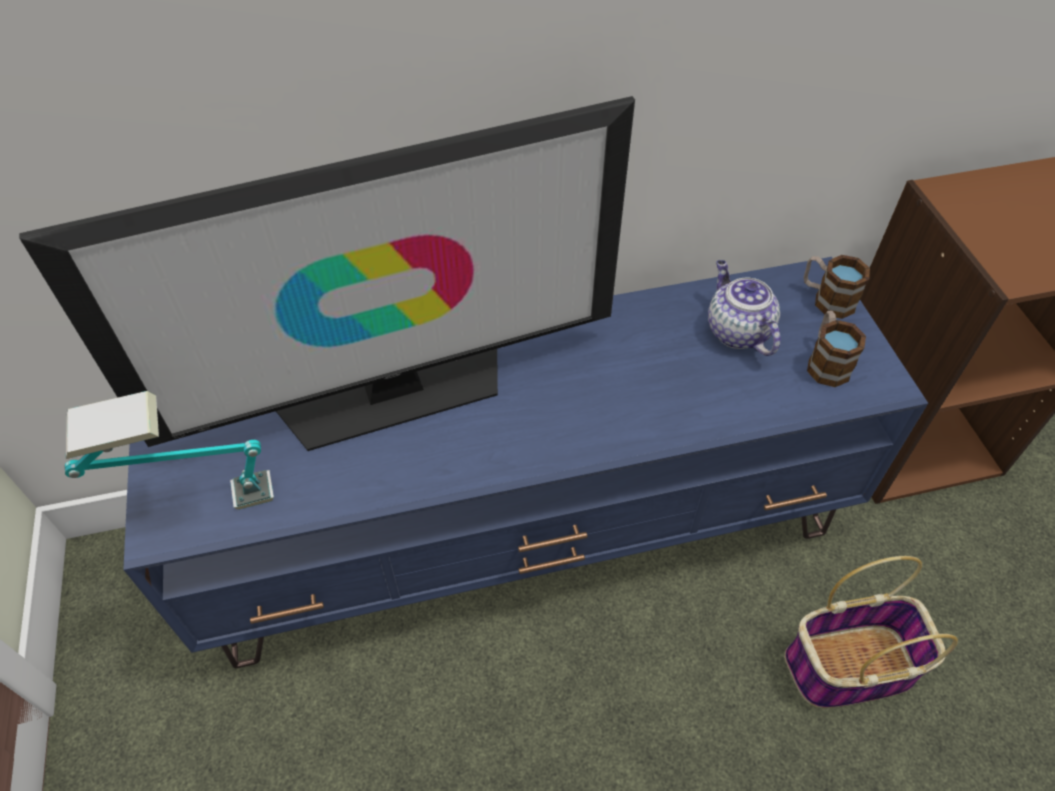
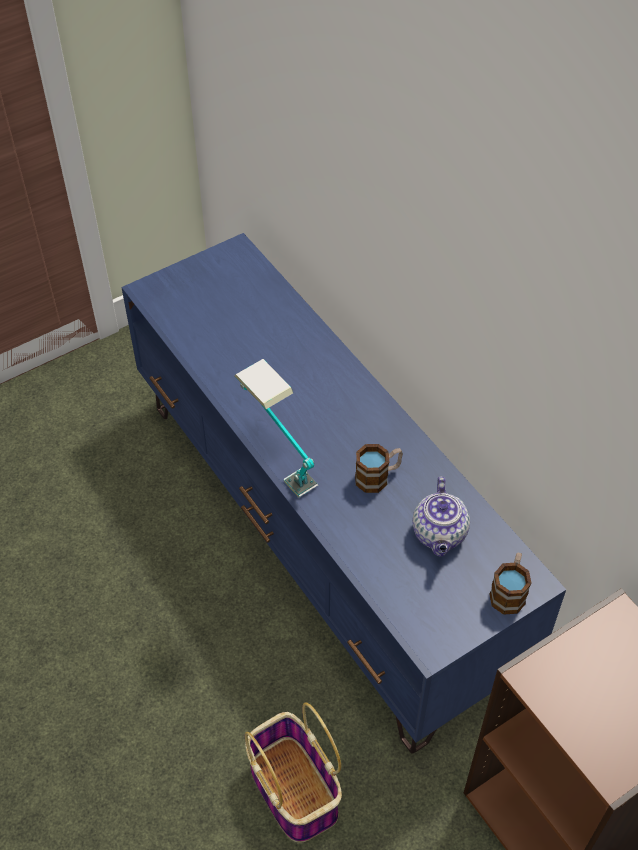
camera: 70 degrees right, 0 degrees up
(194, 506) = (169, 297): table lamp -> table lamp (277, 458)
(394, 391) = (289, 354): television -> none
(736, 331) = (440, 534): teapot -> teapot turned 135 degrees clockwise
(826, 362) = (436, 600): mug -> mug (378, 477)

